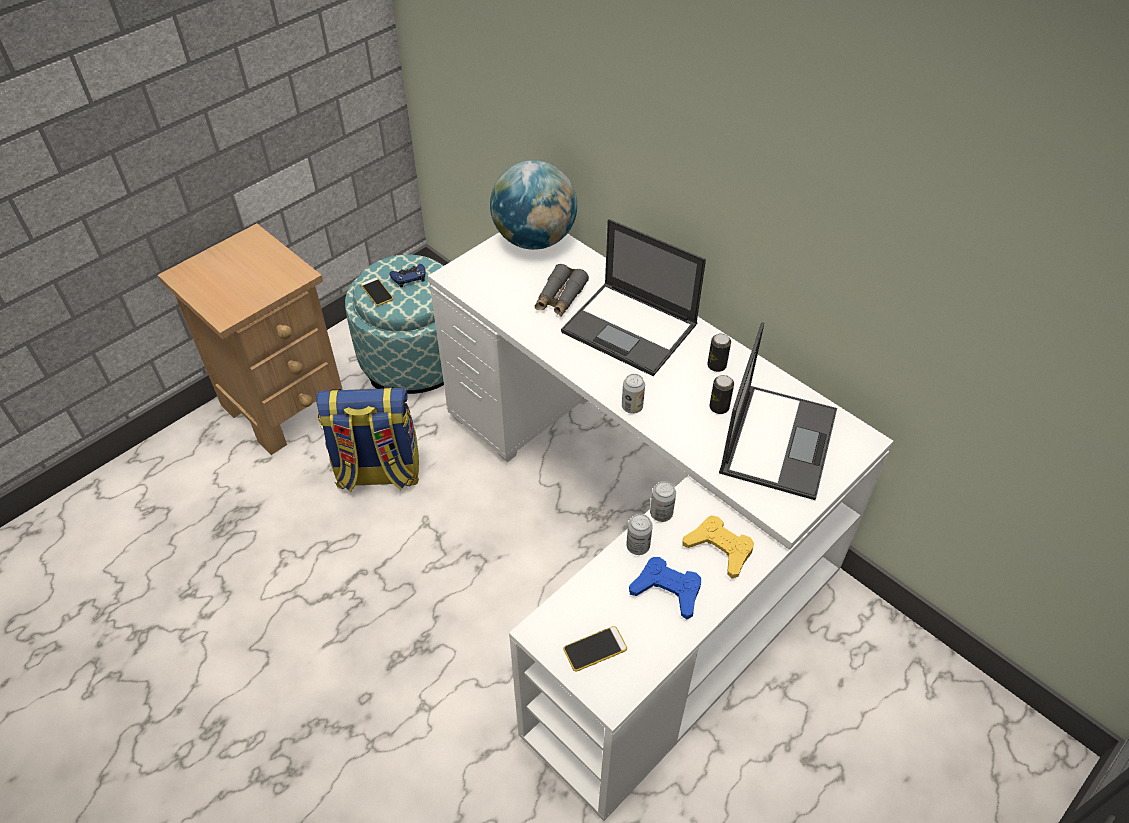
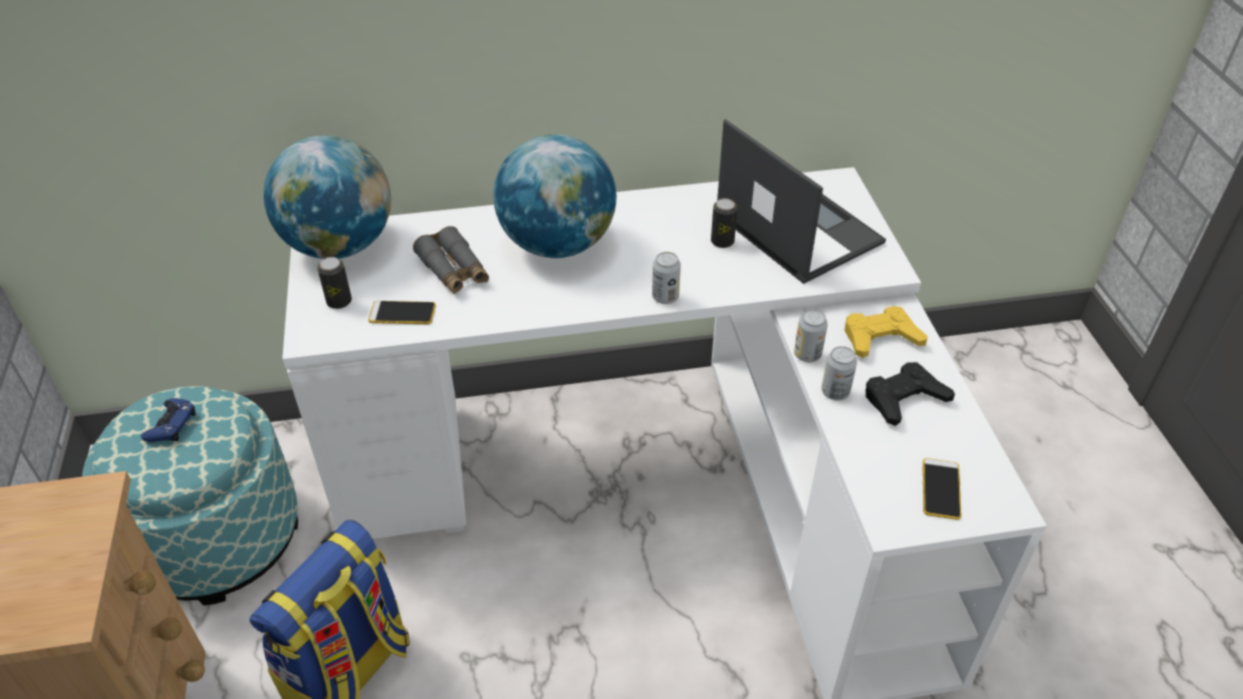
camera: 55 degrees left, 5 degrees down
(377, 292) = (154, 469): phone -> phone (402, 313)
(631, 329) = (558, 244): laptop -> globe
(667, 590) = (904, 398): blue game controller -> black game controller
(716, 365) = (668, 216): can -> can (339, 301)

